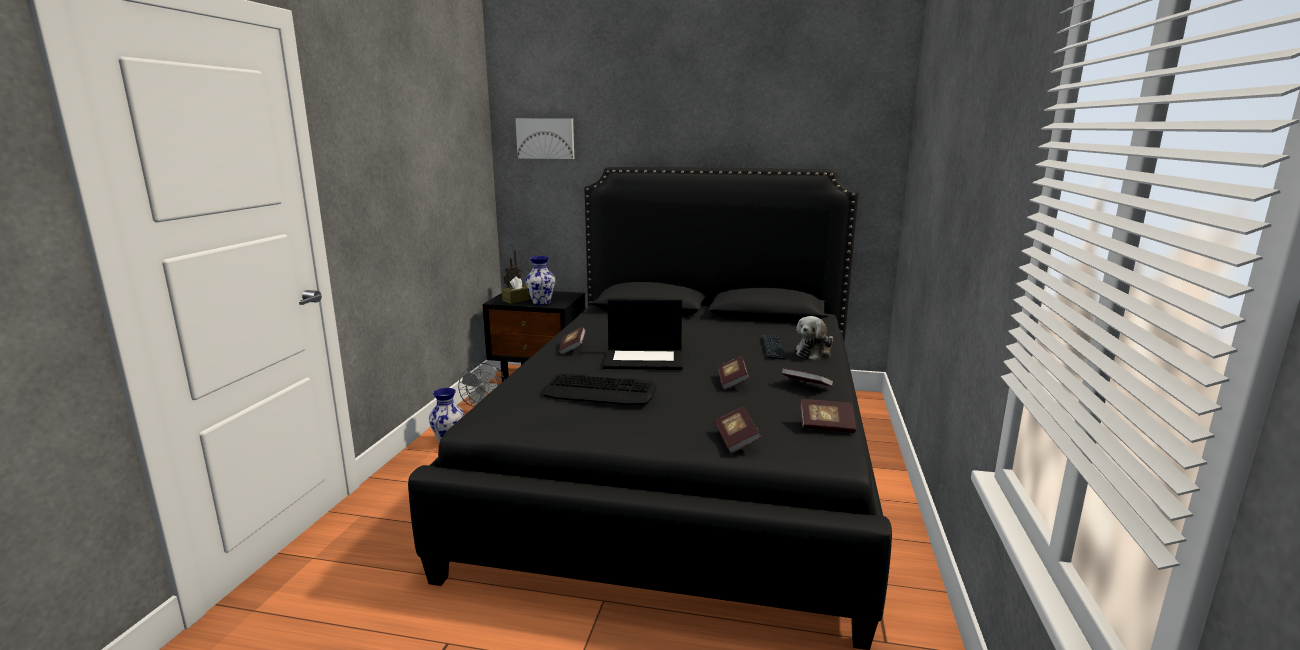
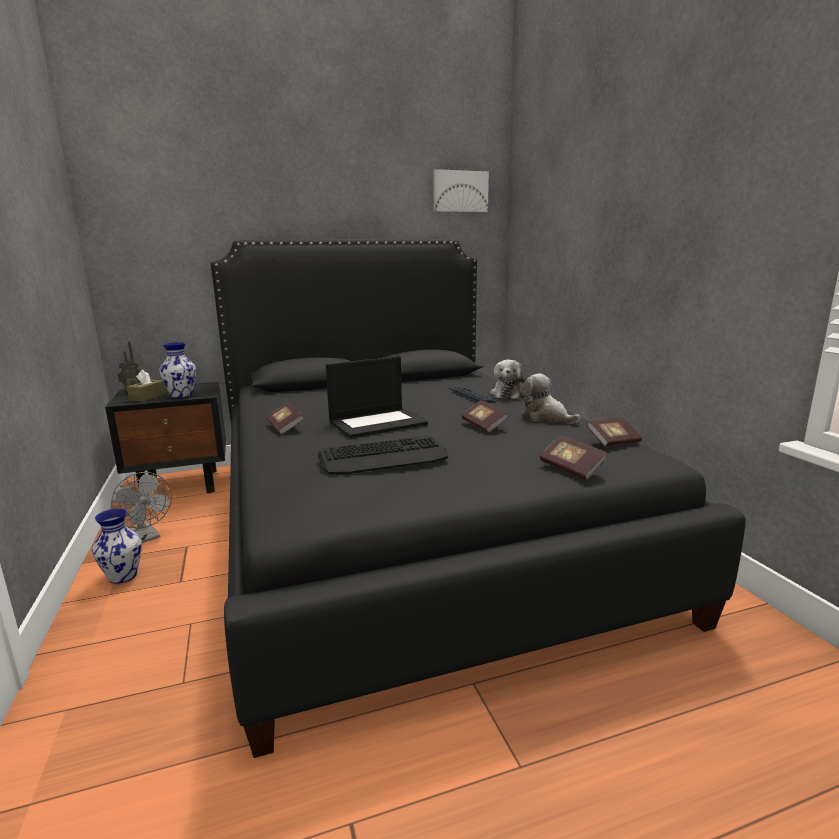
camera: 30 degrees left, 0 degrees up
(546, 138) = (151, 209): picture -> picture (460, 191)
(806, 386) = (546, 417): book -> plush toy

